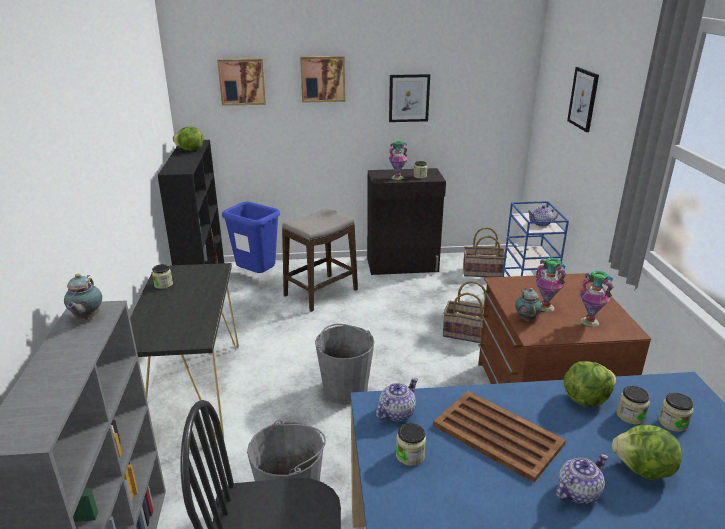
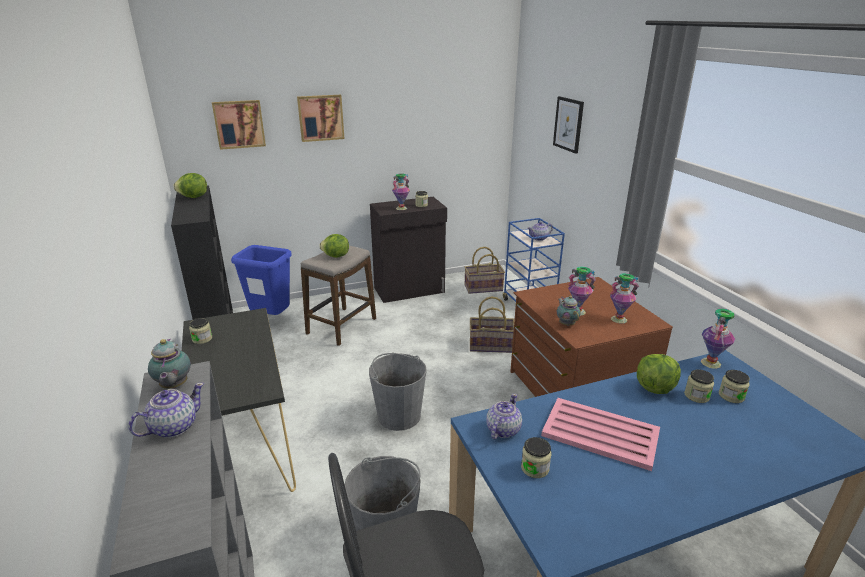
camera: 15 degrees left, 0 degrees up
(409, 98) = (403, 132): picture -> none
(496, 434) = (599, 433): brown tray -> pink tray
(577, 492) = (690, 472): teapot -> teapot (173, 427)
(643, 470) = (730, 441): lettuce -> lettuce (335, 256)
(667, 383) = (710, 362): none -> vase

